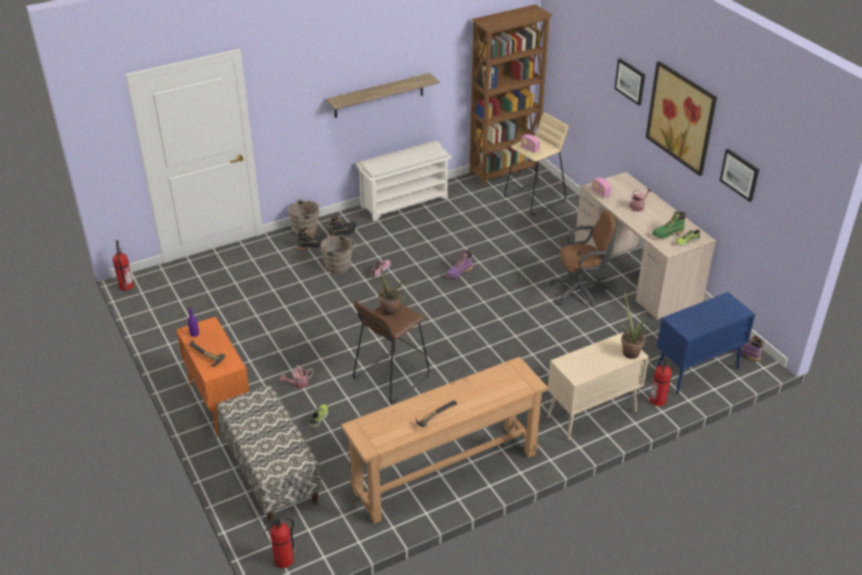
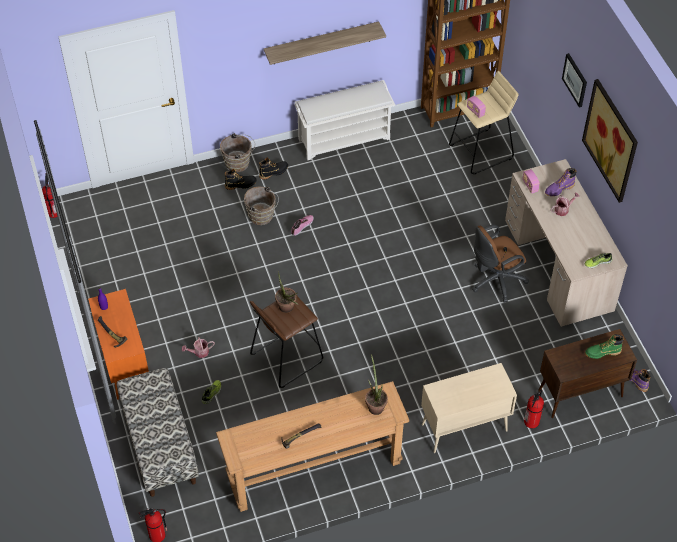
camera: 10 degrees right, 15 degrees up
(459, 272) = (379, 240): purple boot -> purple boot (559, 189)
(580, 291) = (495, 281): brown office chair -> brown office chair turned 150 degrees clockwise
(629, 351) = (500, 385): potted plant -> potted plant (375, 405)
(667, 234) = (581, 250): green boot -> green boot (602, 352)
(696, 371) = (579, 394): blue cabinet -> brown cabinet
(740, 174) = (649, 220): picture -> none

